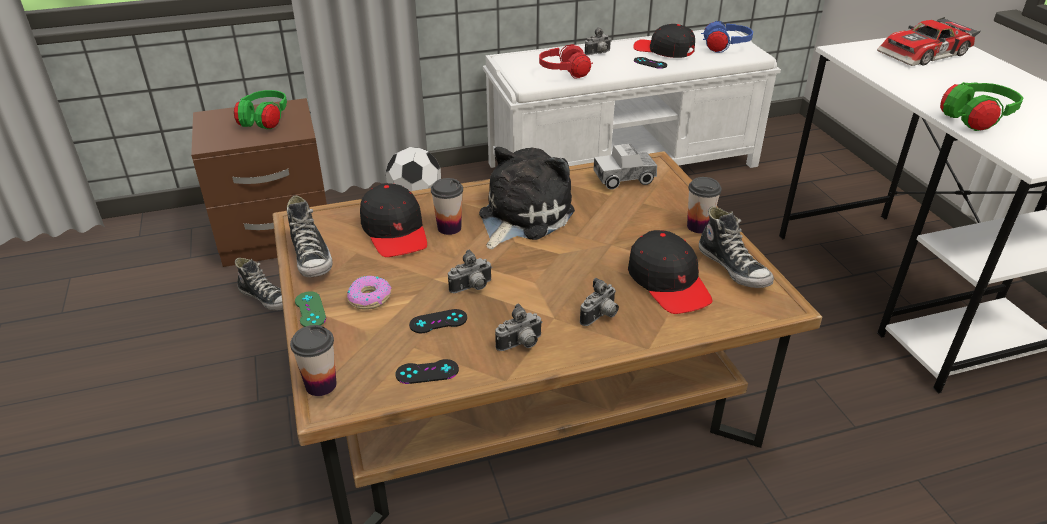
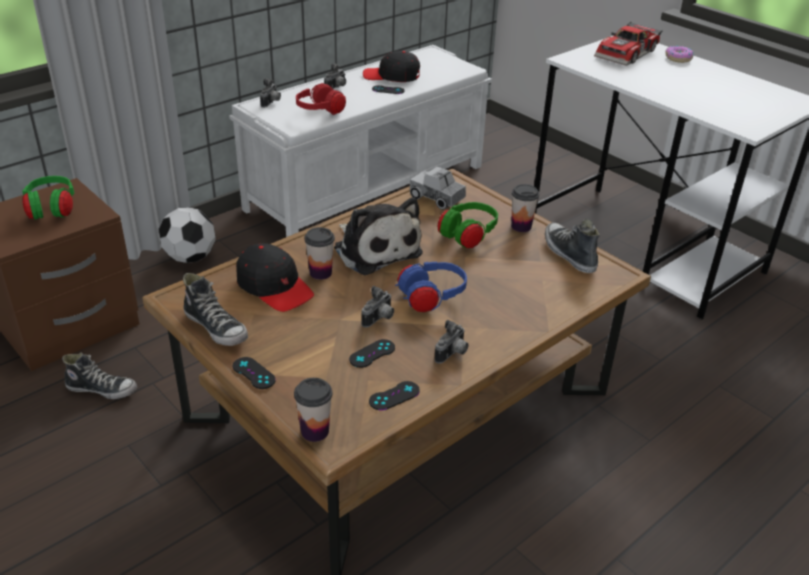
camera: 25 degrees left, 0 degrees up
(310, 310) = (253, 373): green game controller -> black game controller
(369, 298) = (297, 349): donut -> donut (678, 58)
(521, 216) = (375, 249): plush toy -> plush toy turned 135 degrees clockwise
(601, 317) = (497, 316): camera -> camera (271, 103)
(624, 178) = (437, 198): toy truck -> toy truck turned 75 degrees clockwise
(668, 283) = (529, 277): black cap -> none
(725, 48) = (441, 67): blue headphones -> blue headphones (431, 299)
(734, 268) = (569, 254): shoe -> shoe turned 150 degrees counterclockwise
(975, 121) = (695, 104): green headphones -> green headphones (467, 236)

